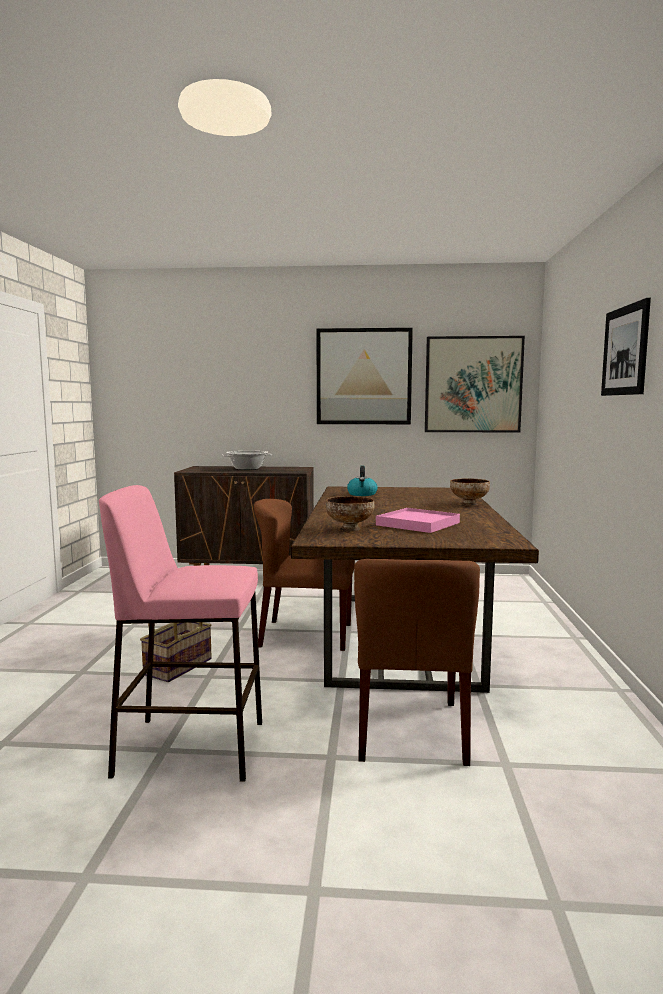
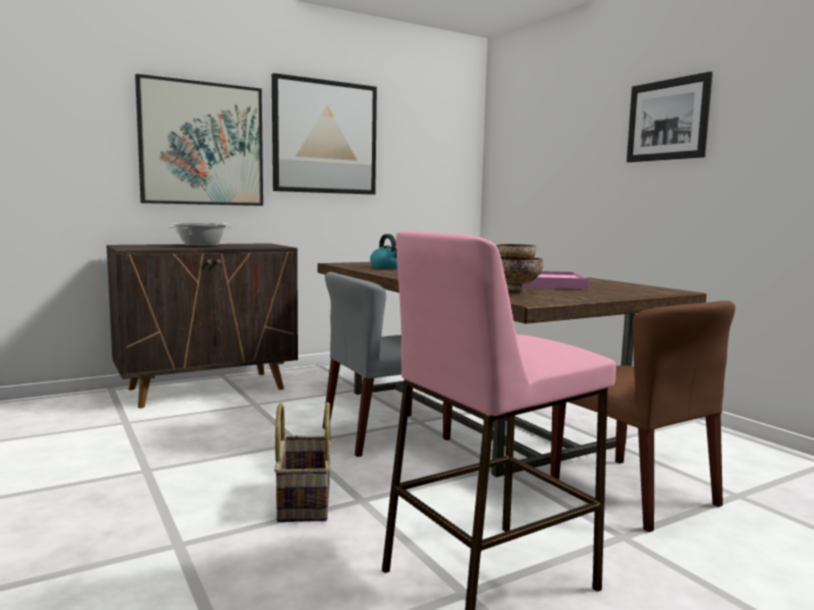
camera: 35 degrees left, 0 degrees up
(305, 635) = (384, 434): brown chair -> grey chair
(473, 384) = (430, 155): picture -> picture (202, 144)

